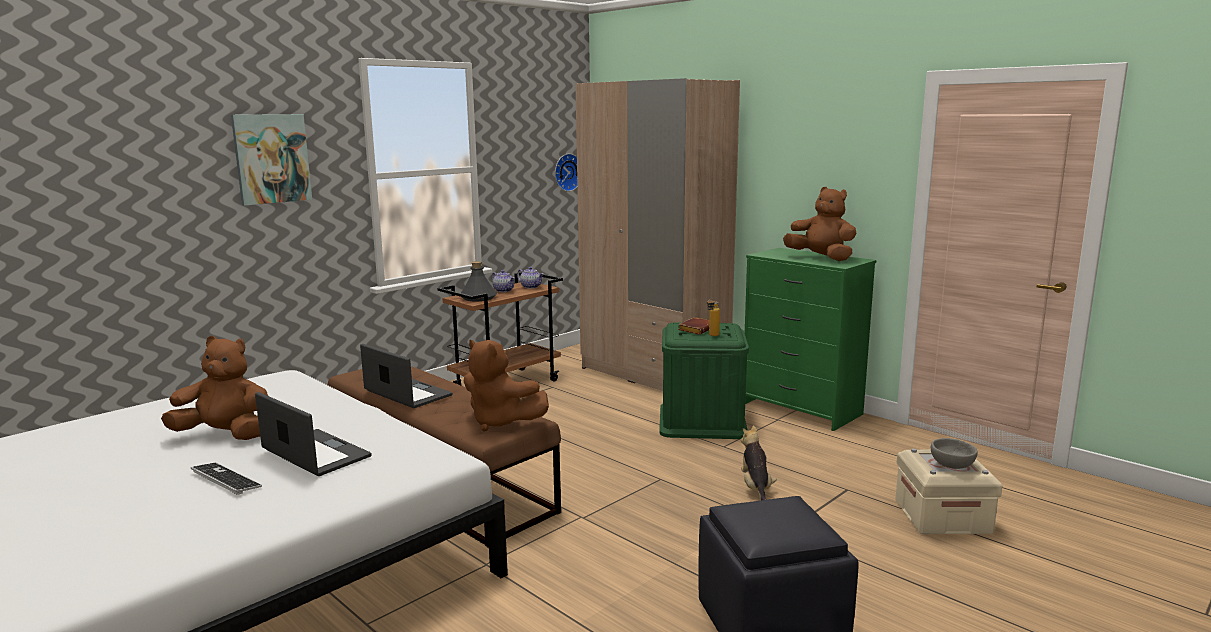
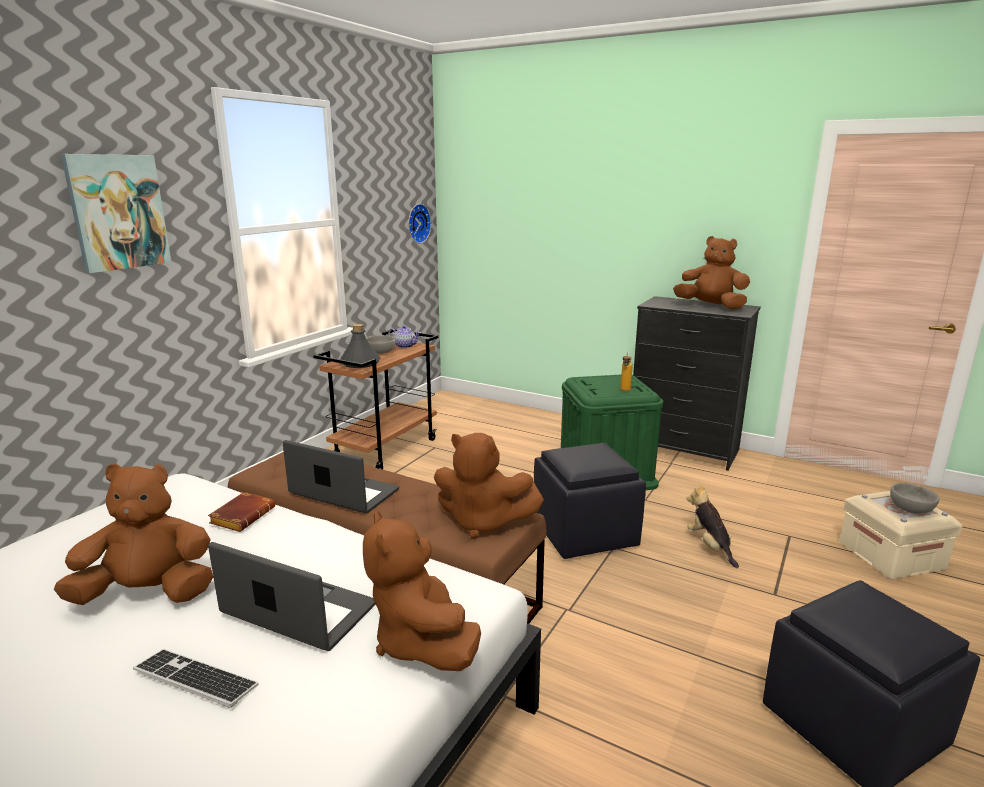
camera: 15 degrees left, 5 degrees up
(384, 480) = (421, 642): none -> brown plush toy
(504, 290) = (380, 352): teapot -> grey bowl
(642, 465) = (584, 532): none -> black ottoman
(654, 374) = (524, 423): beige wardrobe -> none
(696, 329) = (602, 384): brown book -> brown book (242, 515)
(801, 409) = (683, 449): green dresser -> black dresser

